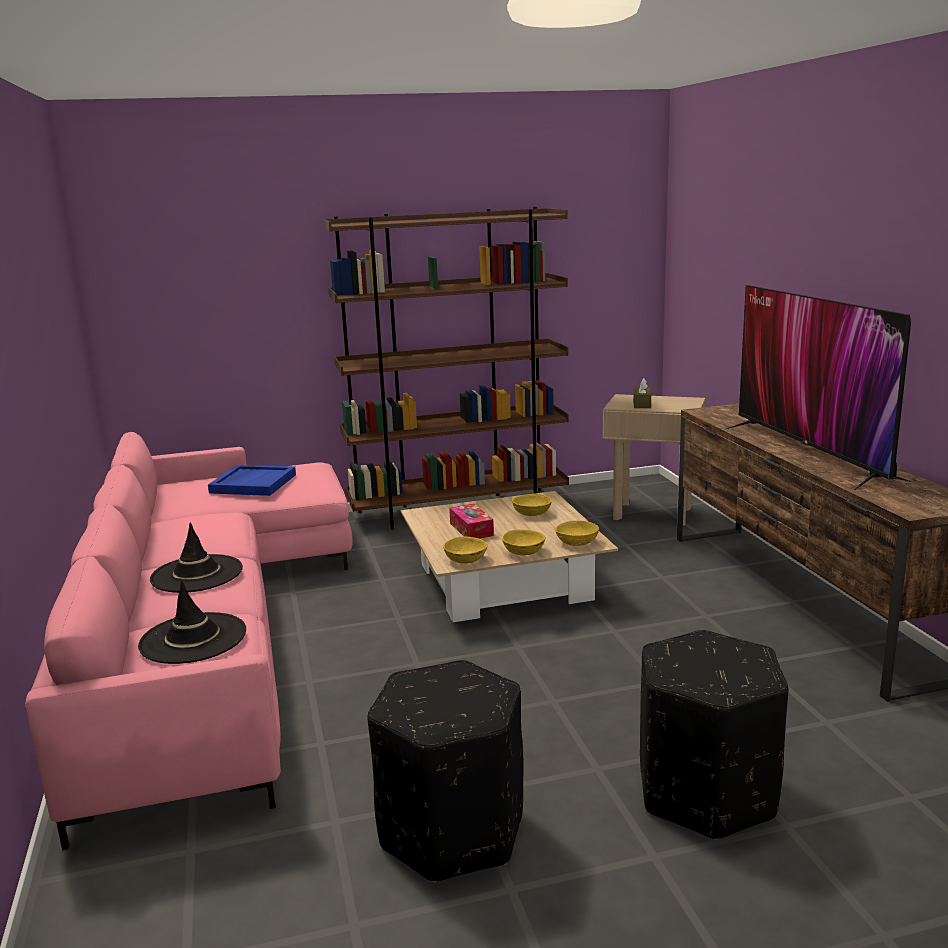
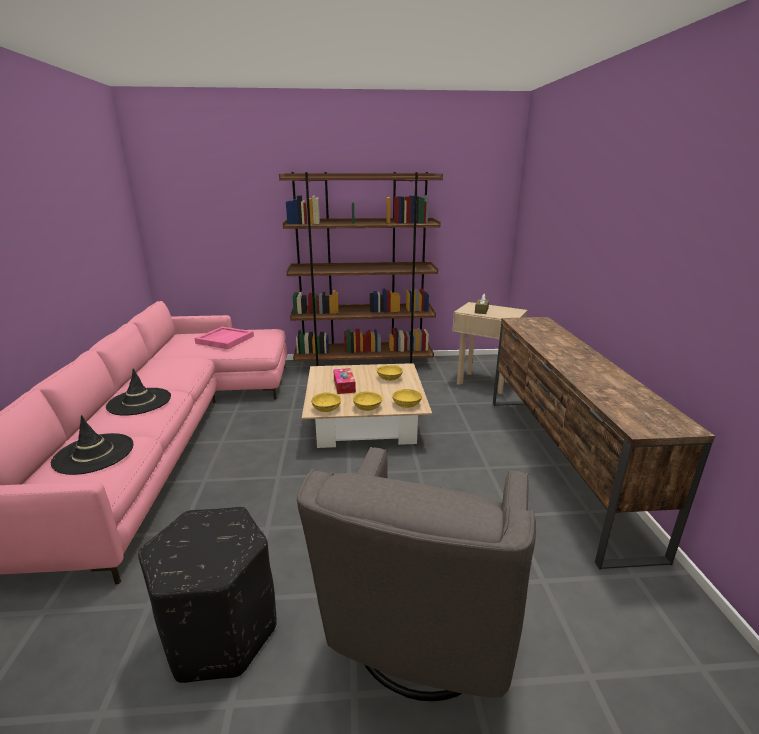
camera: 10 degrees right, 5 degrees up
(253, 483) = (225, 339): blue tray -> pink tray
(705, 793) = (421, 634): black ottoman -> grey armchair
(810, 452) = (577, 362): television -> none

